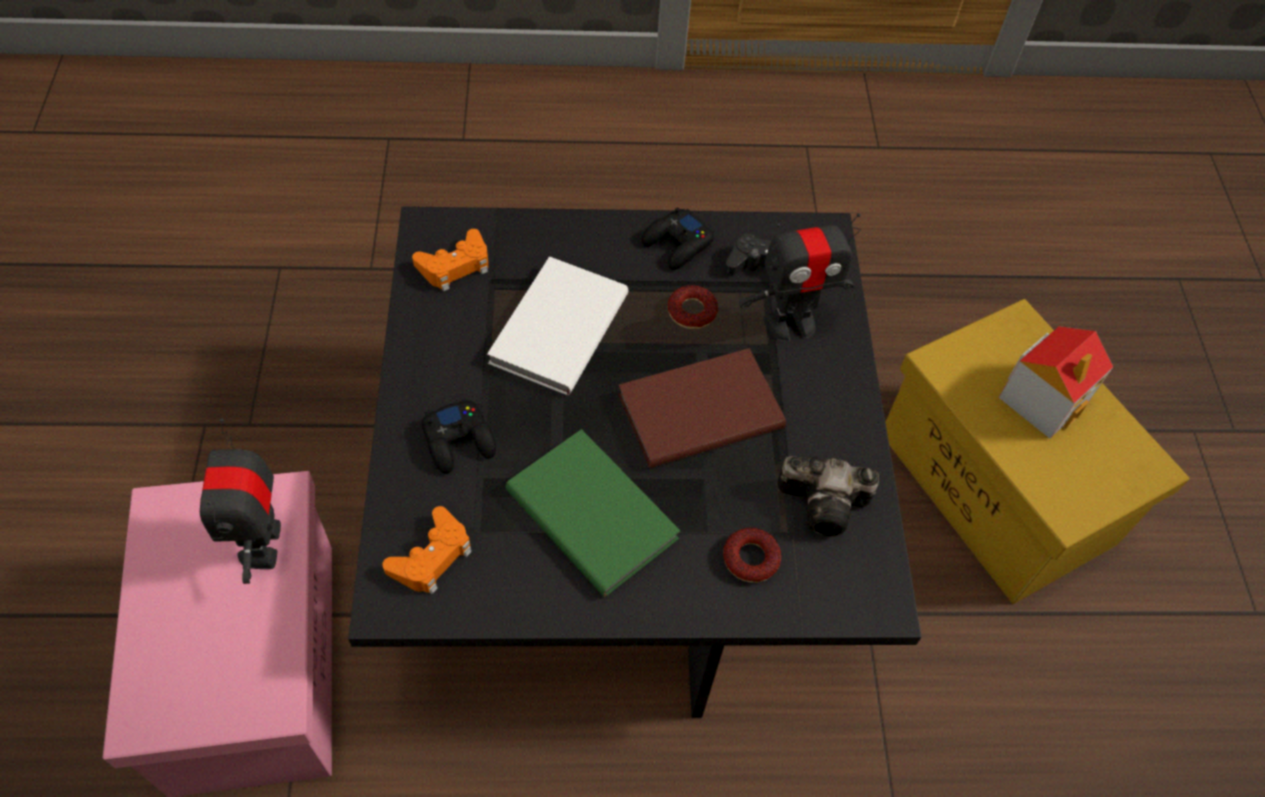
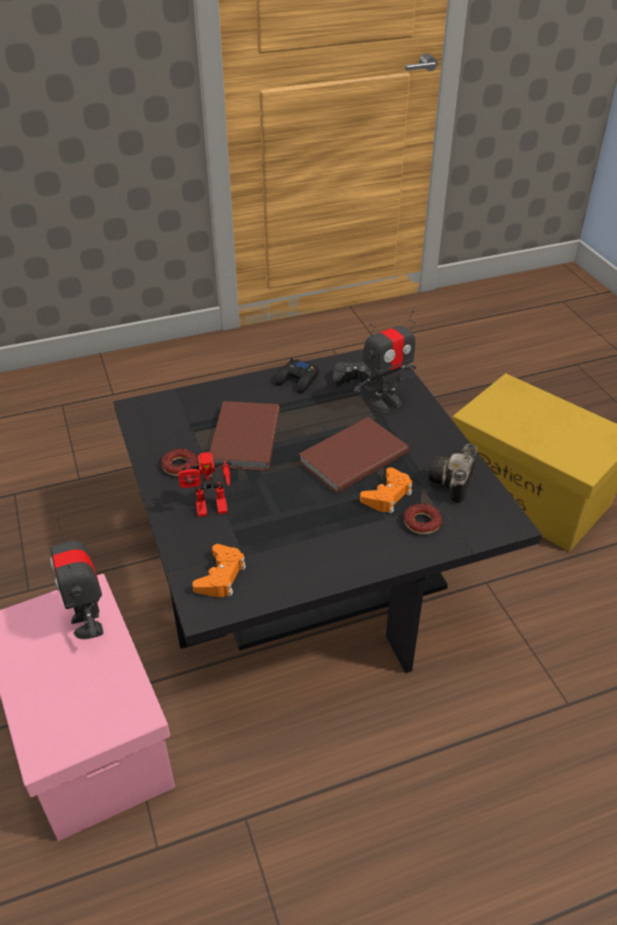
camera: 15 degrees left, 15 degrees down
(455, 266) = (163, 423): orange game controller -> orange game controller (387, 495)
(459, 441) = (209, 511): black game controller -> toy robot
(555, 329) = (243, 439): white book -> brown book
(593, 511) = (313, 524): green book -> none
(691, 311) = (323, 410): donut -> donut (179, 466)
(827, 504) = (452, 484): camera -> camera turned 120 degrees clockwise
(1043, 399) = (541, 417): toy house -> none

